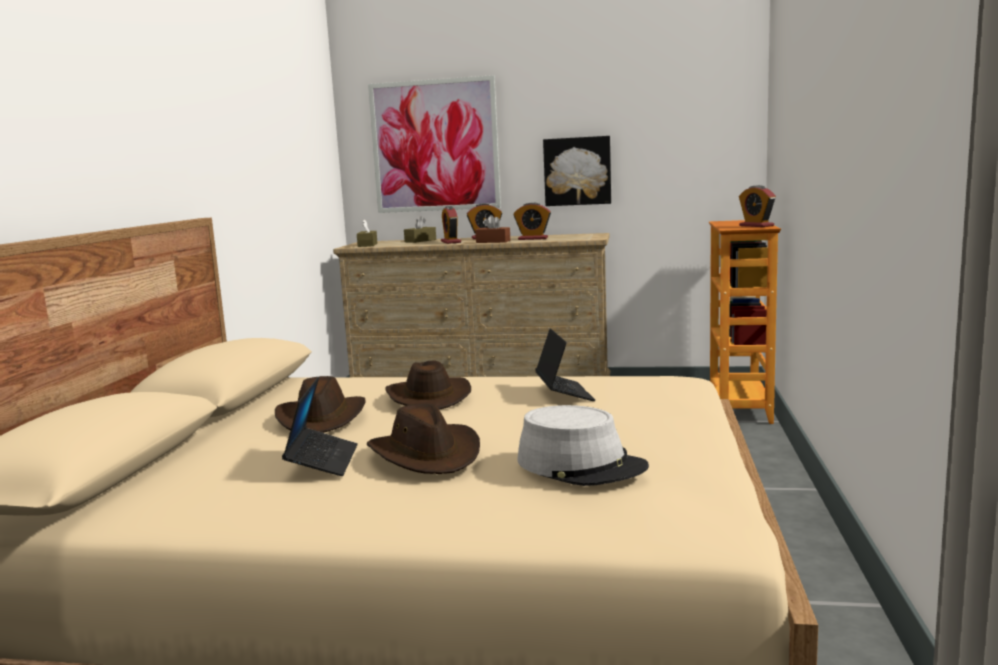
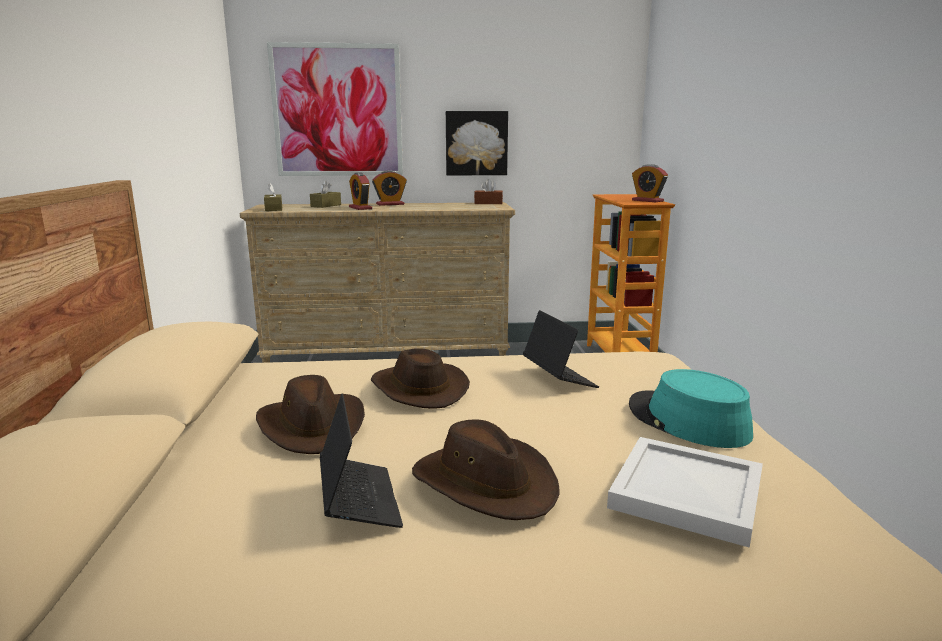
camera: 15 degrees left, 5 degrees up
(493, 241) = (404, 209): brown tissue box -> brown tissue box (488, 203)
(533, 239) = (440, 206): alarm clock -> none
(581, 465) = (684, 491): grey hat -> white tray
(650, 425) = (687, 421): none -> turquoise hat

